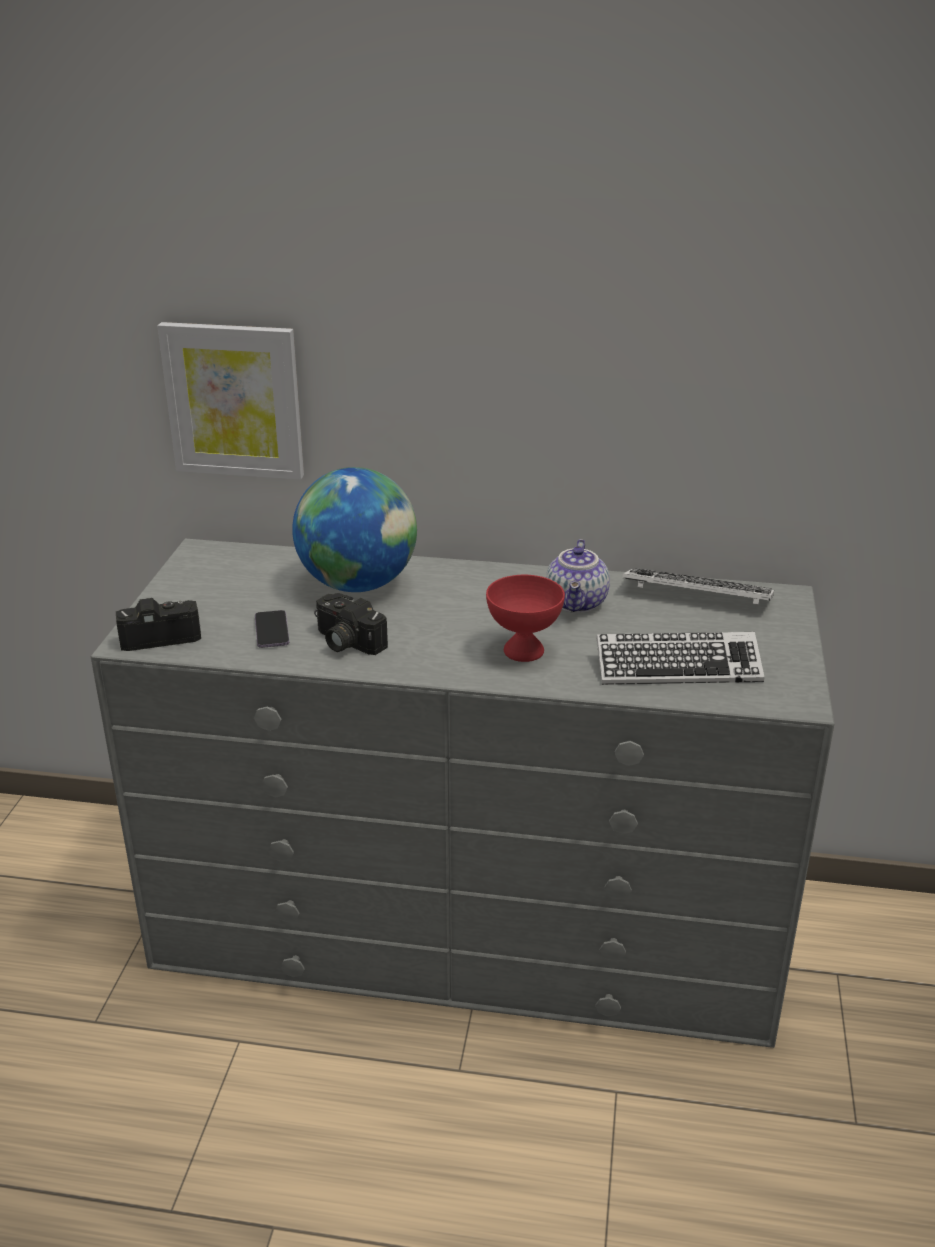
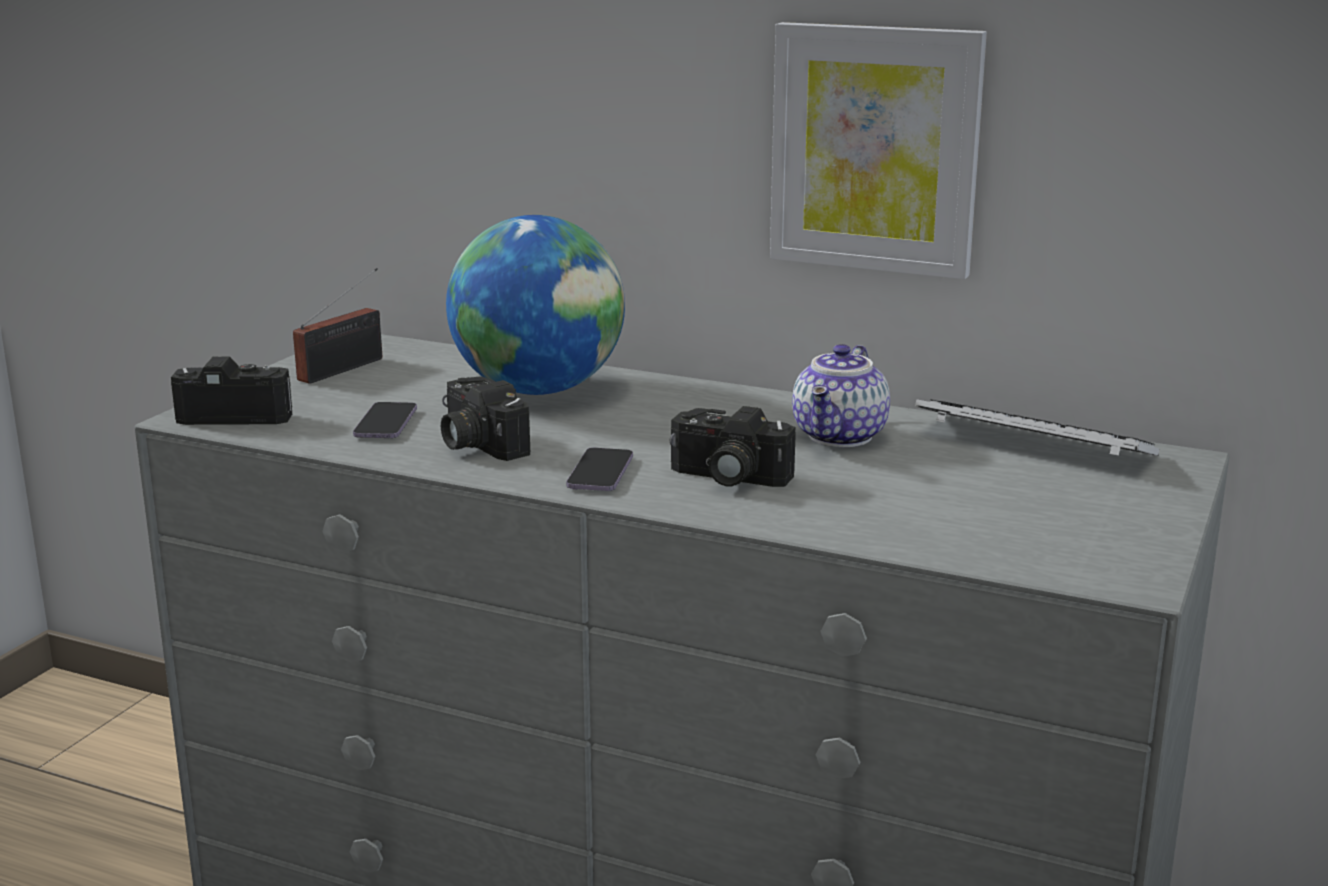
camera: 15 degrees right, 10 degrees down
(208, 579) = (346, 368): none -> radio
(234, 400) = (420, 135): picture -> picture (875, 149)
(442, 657) = (600, 473): none -> phone
(525, 650) = (726, 478): red bowl -> camera
(677, 667) = (952, 520): keyboard -> none

